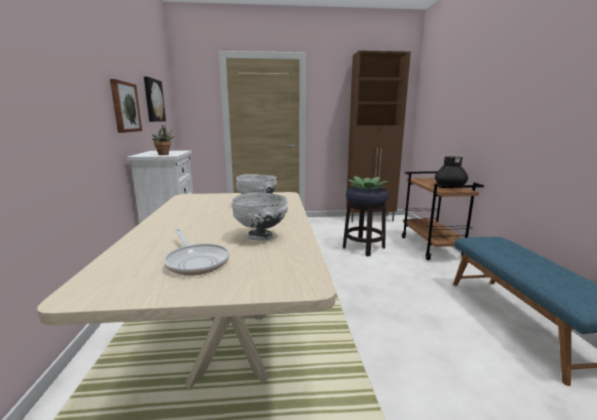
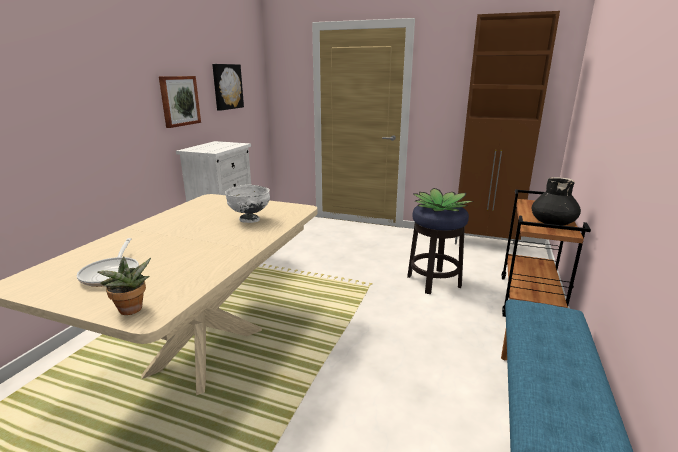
camera: 25 degrees right, 5 degrees up
(164, 154) = (211, 150): potted plant -> potted plant (131, 311)
(260, 237) = (193, 259): white bowl -> none

